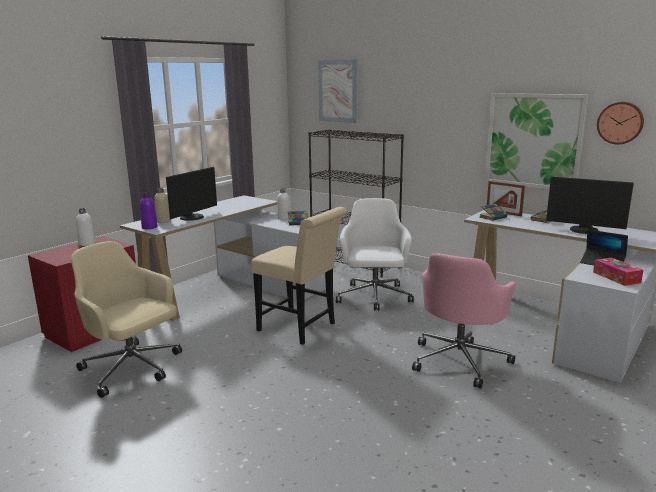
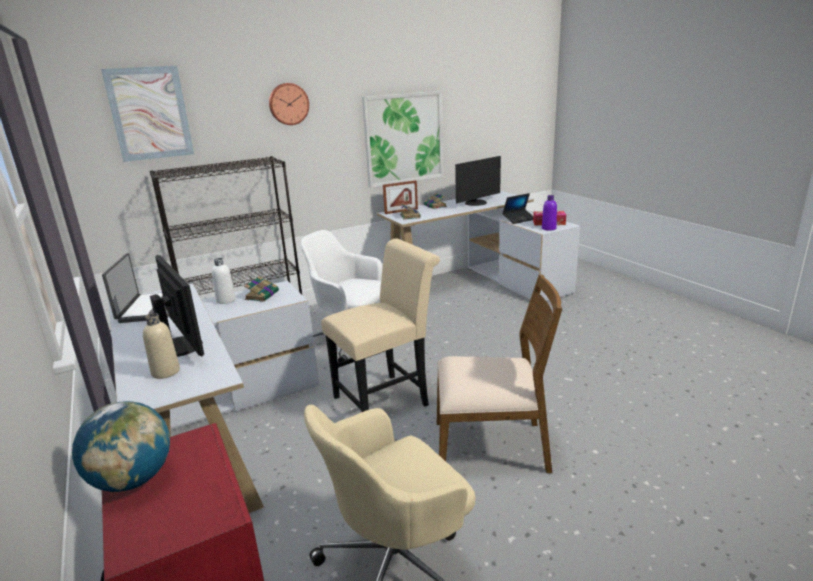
camera: 65 degrees left, 5 degrees up
(87, 243) = (133, 480): white bottle -> globe
(149, 227) = (187, 386): purple bottle -> purple bottle (549, 228)
(237, 203) = (150, 308): none -> laptop
(261, 379) = (491, 447): none -> brown chair
(460, 360) = (511, 334): pink office chair -> none
(620, 123) = (463, 112): wall clock -> wall clock (288, 104)

